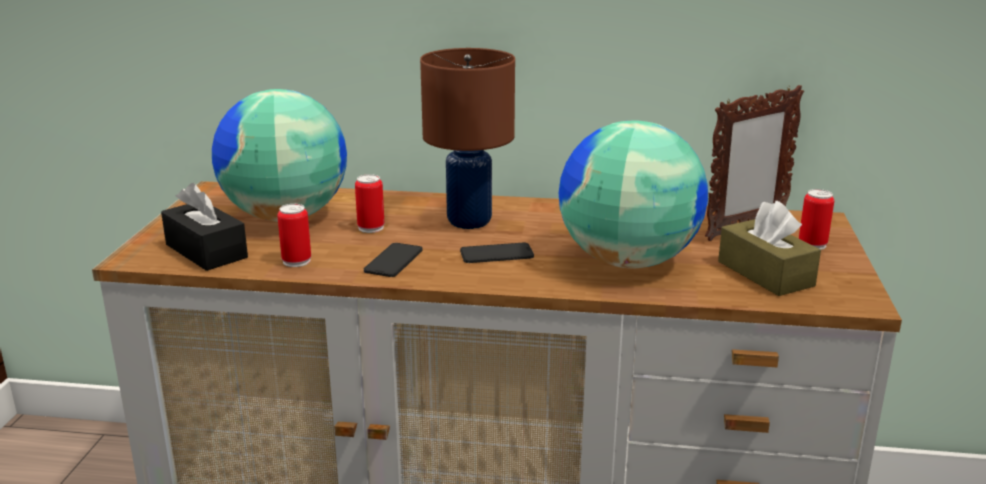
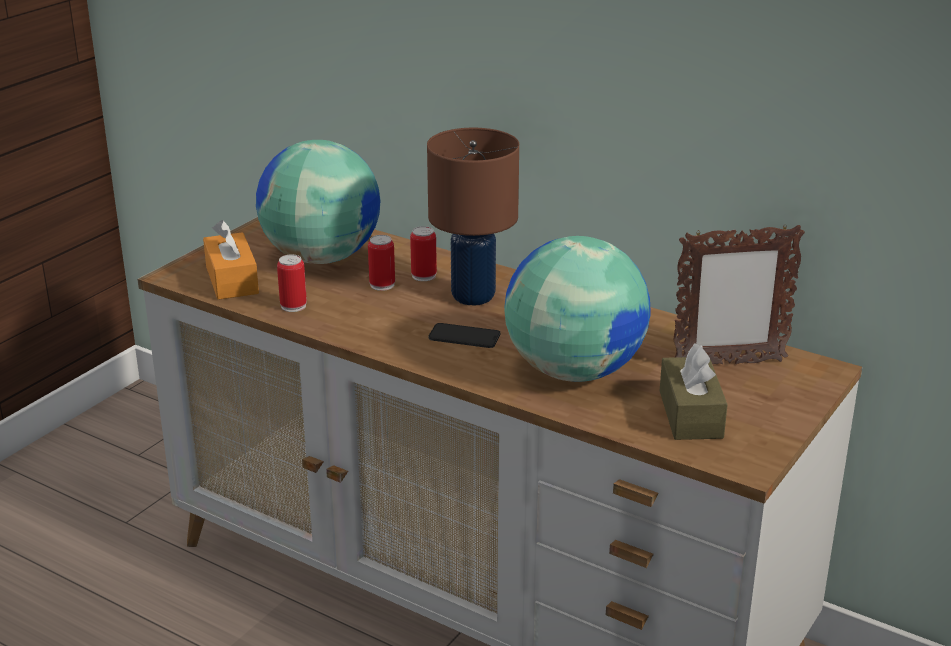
camera: 25 degrees right, 5 degrees up
(206, 251) = (232, 280): black tissue box -> orange tissue box
(393, 261) = (371, 323): phone -> none
(812, 244) = (778, 395): can -> can (424, 276)

